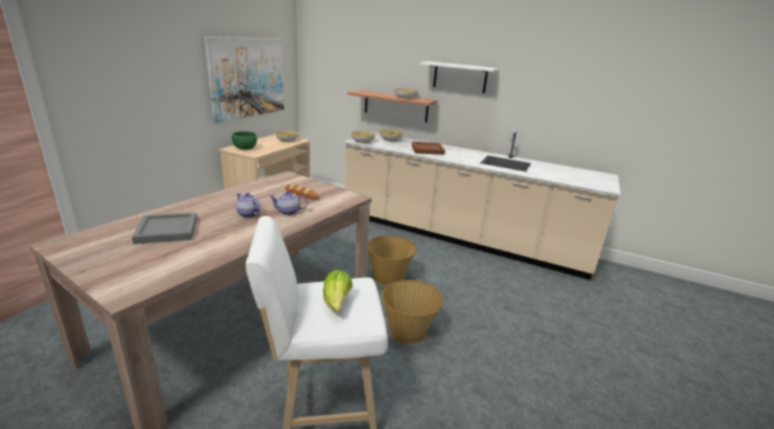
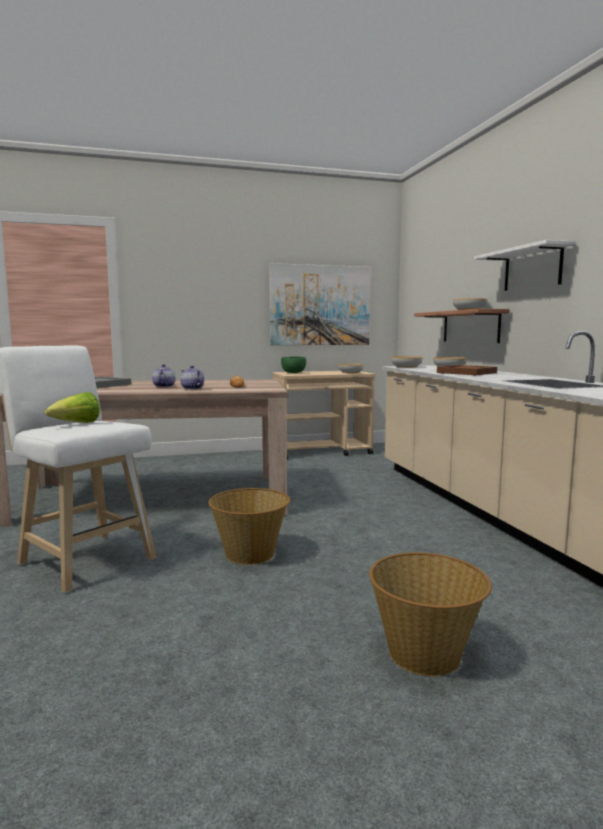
camera: 50 degrees right, 15 degrees down
(389, 277) = (326, 517): basket -> basket (425, 653)

